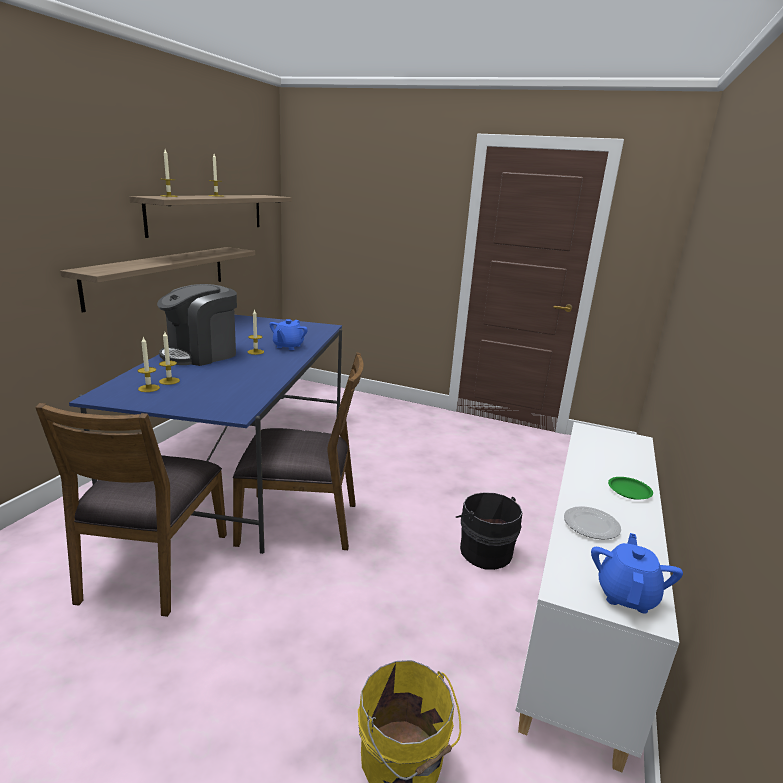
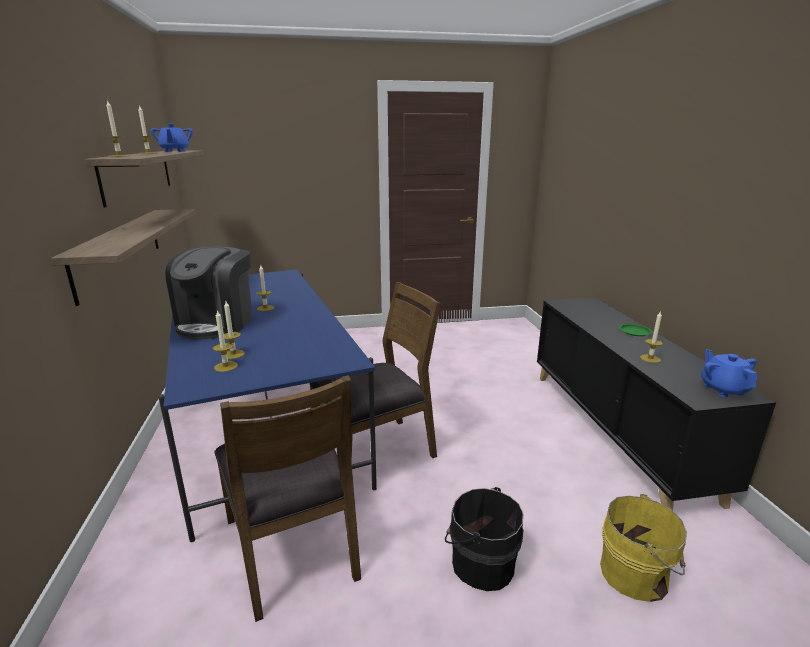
camera: 30 degrees left, 0 degrees up
(288, 346) = (285, 296): blue teapot -> blue teapot (175, 151)
(484, 551) = (522, 417): black bucket -> black bucket (480, 562)
(581, 613) = (615, 430): white cabinet -> black cabinet
(590, 525) = (650, 358): plate -> candle

